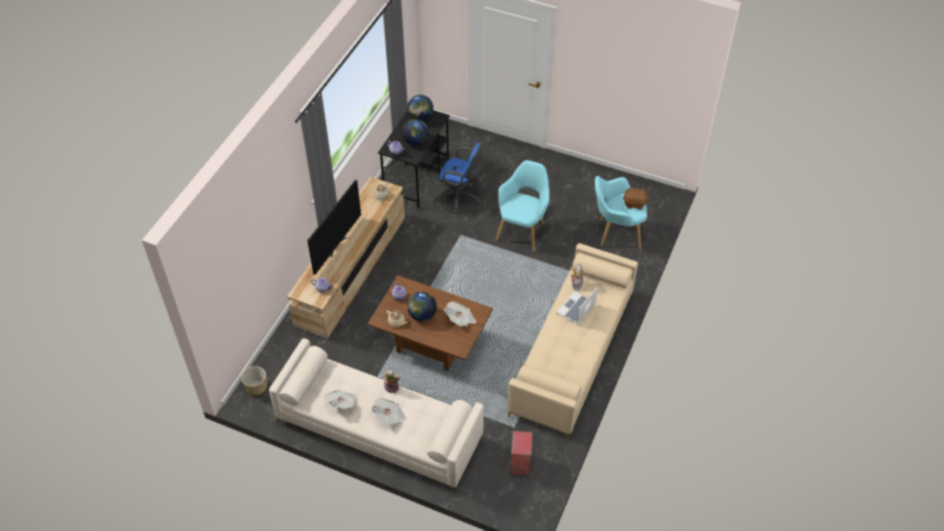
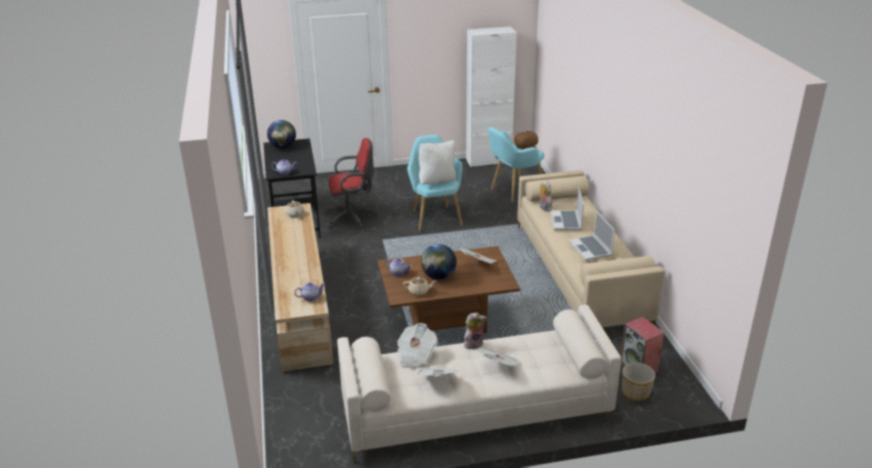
camera: 35 degrees left, 20 degrees down
(256, 387) = (292, 444): planter -> planter (636, 393)
(336, 246) = (289, 263): television -> none
(348, 375) = (415, 355): none -> newspaper
(415, 141) = (296, 161): globe -> none
(460, 197) = (352, 217): blue office chair -> red office chair
(520, 209) = (437, 181): none -> white pillow
(562, 349) = (590, 249): none -> laptop
(632, 183) = (488, 161): none -> white cabinet

